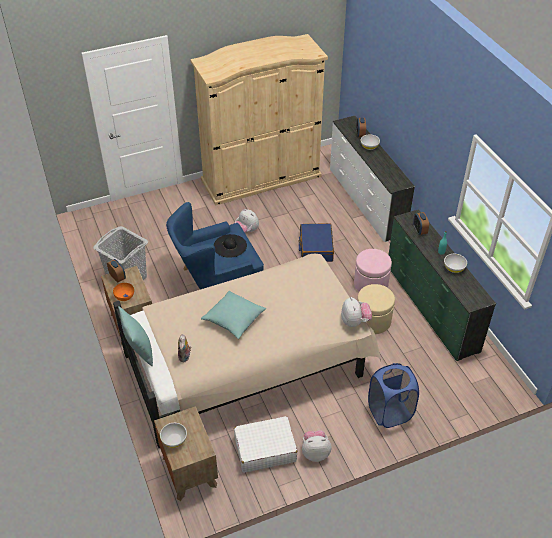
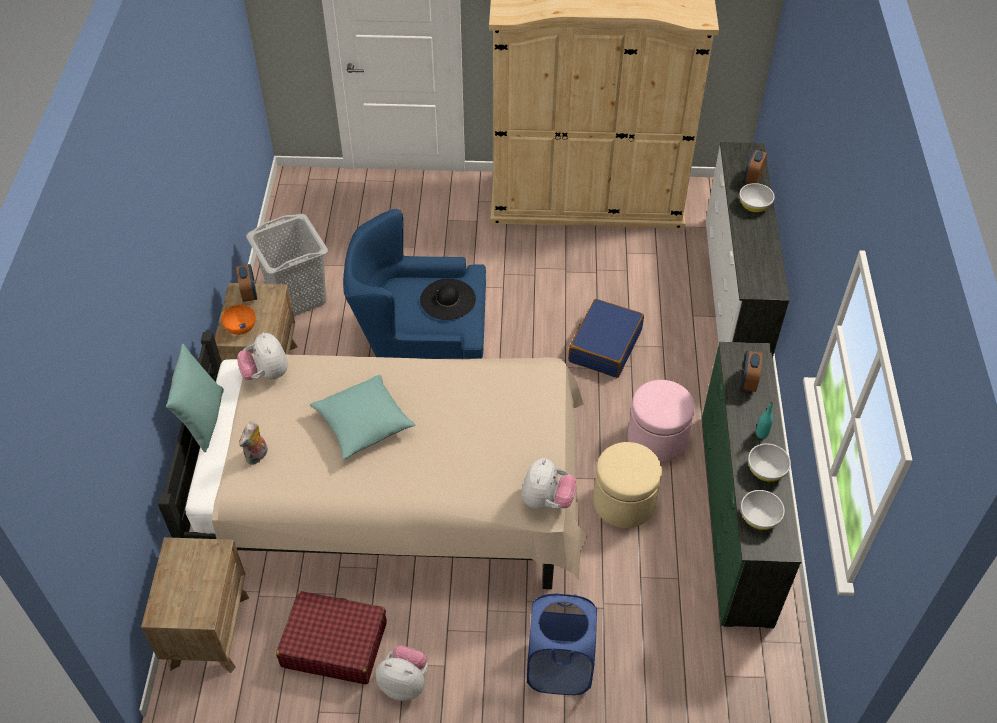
camera: 25 degrees right, 5 degrees up
(174, 440) = (172, 580): white bowl -> white bowl (759, 517)
(246, 231) = (513, 280): plush toy -> plush toy (266, 373)
(265, 449) = (334, 644): white suitcase -> red suitcase

